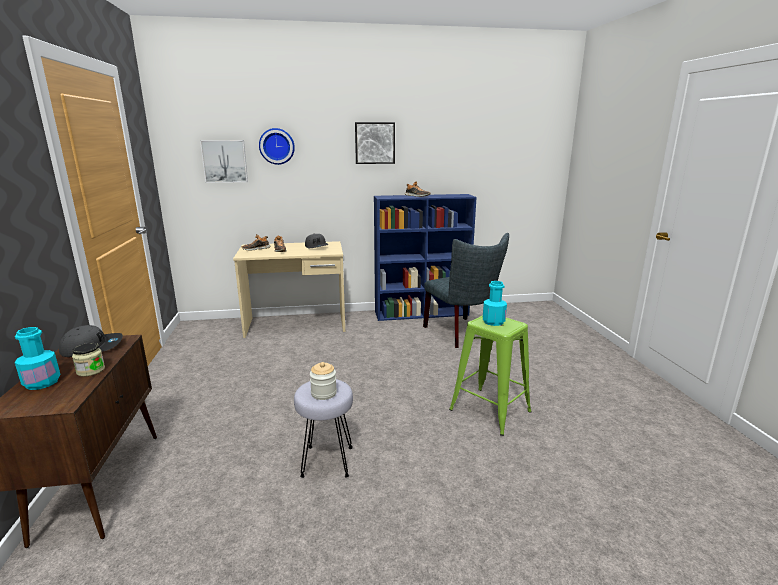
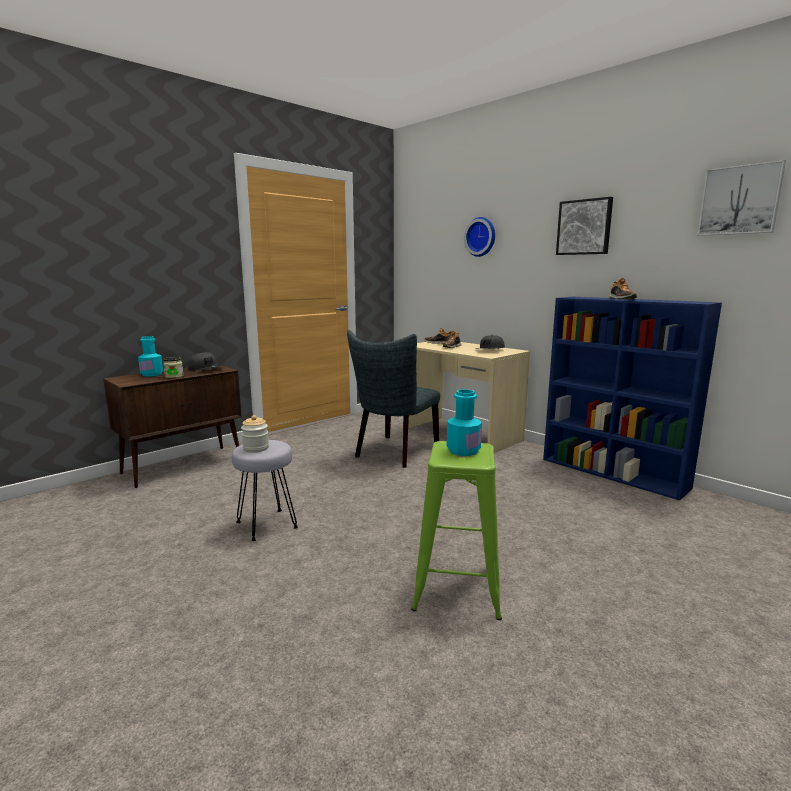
camera: 55 degrees right, 5 degrees down
(225, 161) = (439, 254): picture -> picture (740, 200)
(463, 334) = (617, 512): grey chair -> grey chair (394, 453)

